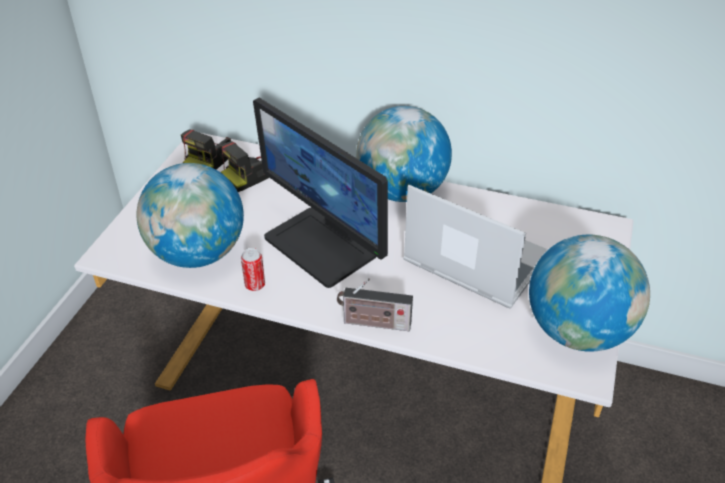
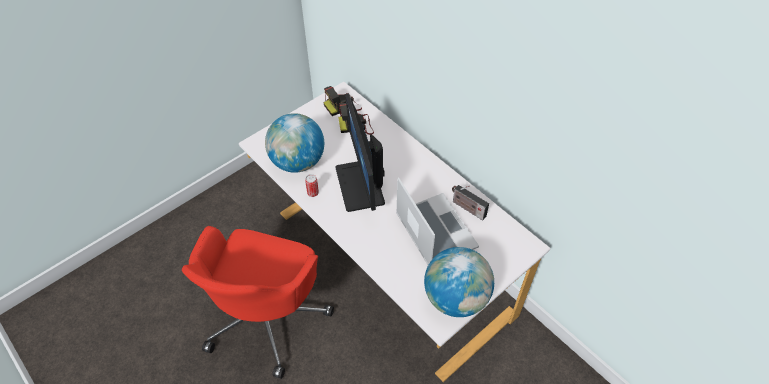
camera: 30 degrees right, 10 degrees up
(373, 323) = (354, 242): radio -> radio (467, 208)
(402, 192) = (428, 170): globe -> none

